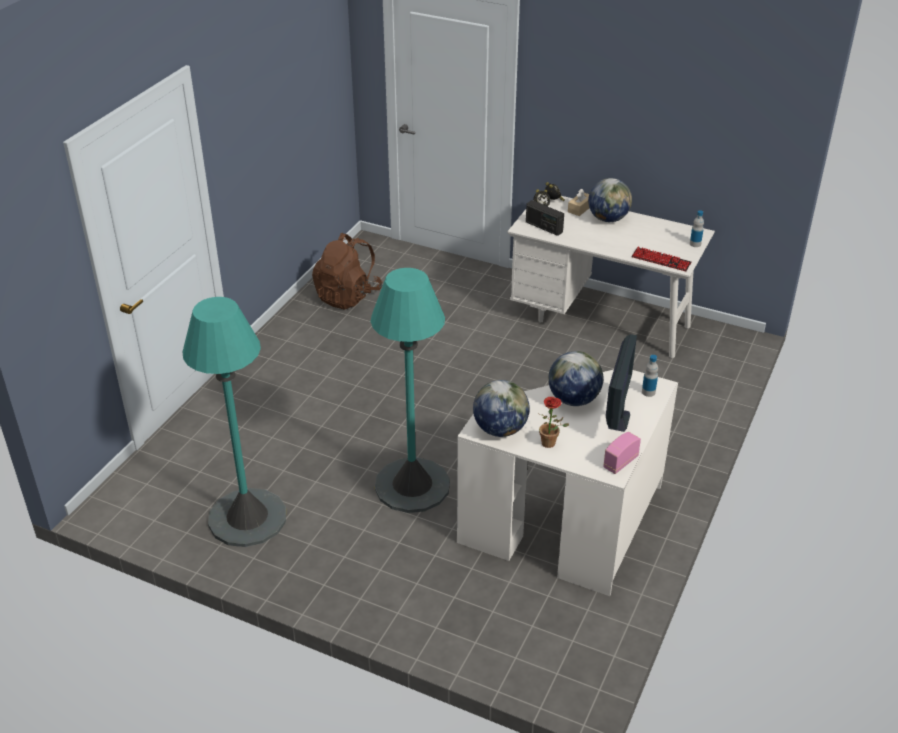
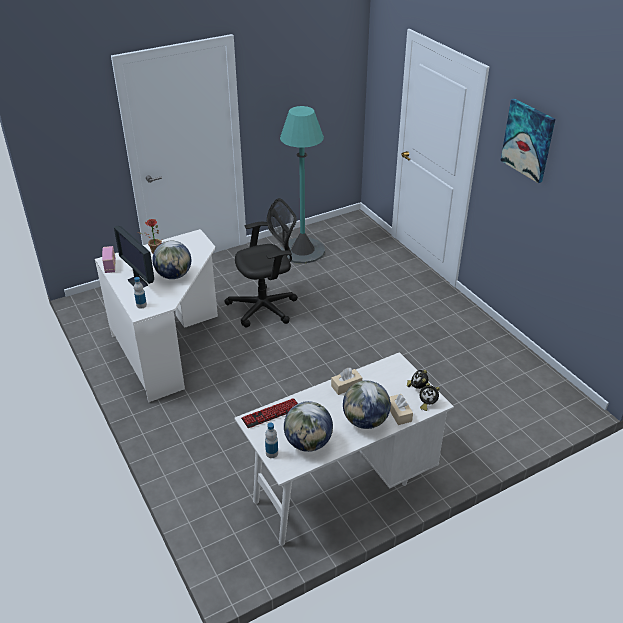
camera: 125 degrees right, 0 degrees up
(249, 90) = (528, 140): none -> picture
(348, 296) = (493, 360): brown backpack -> none
(412, 485) = (266, 307): turquoise floor lamp -> black office chair
(500, 429) = (186, 242): globe -> globe (308, 443)
(544, 227) = (387, 374): radio -> none
(582, 240) = (346, 386): none -> beige tissue box

